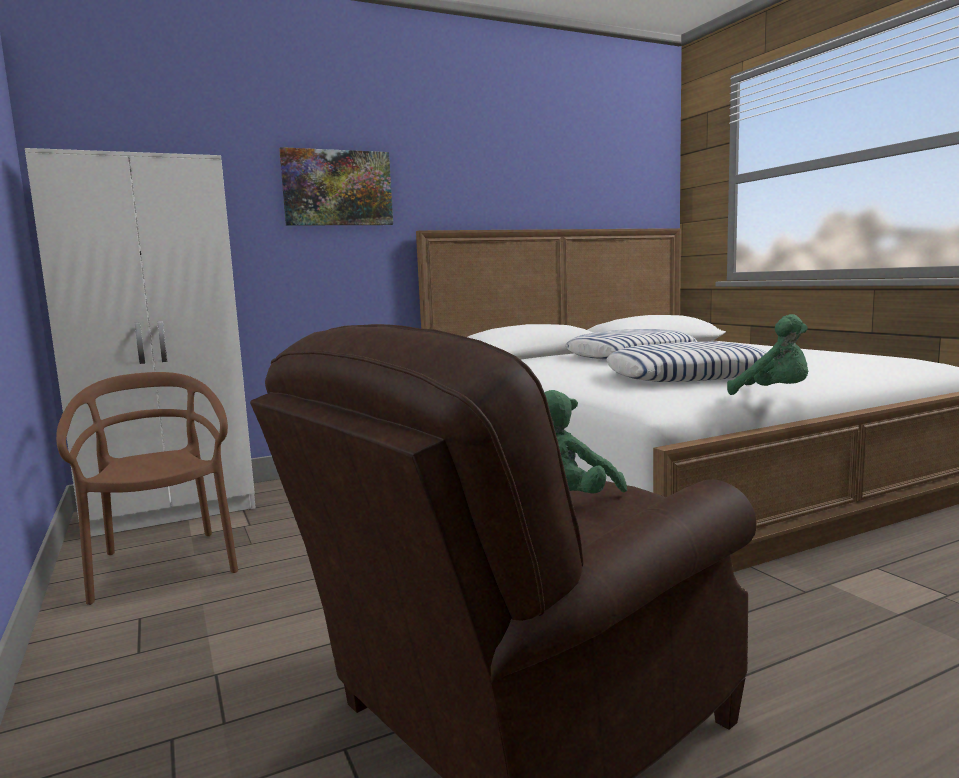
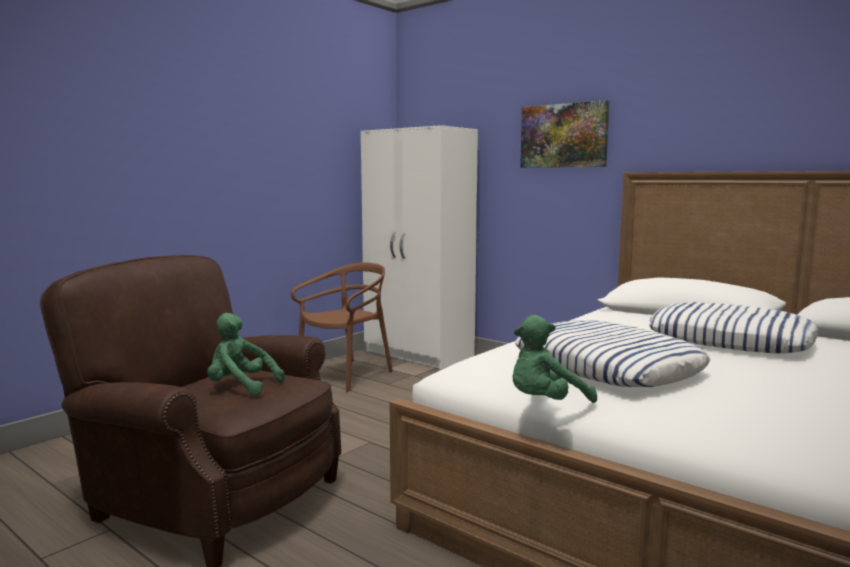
camera: 65 degrees right, 0 degrees up
(774, 393) = (545, 403): green plush toy -> green plush toy turned 45 degrees clockwise

